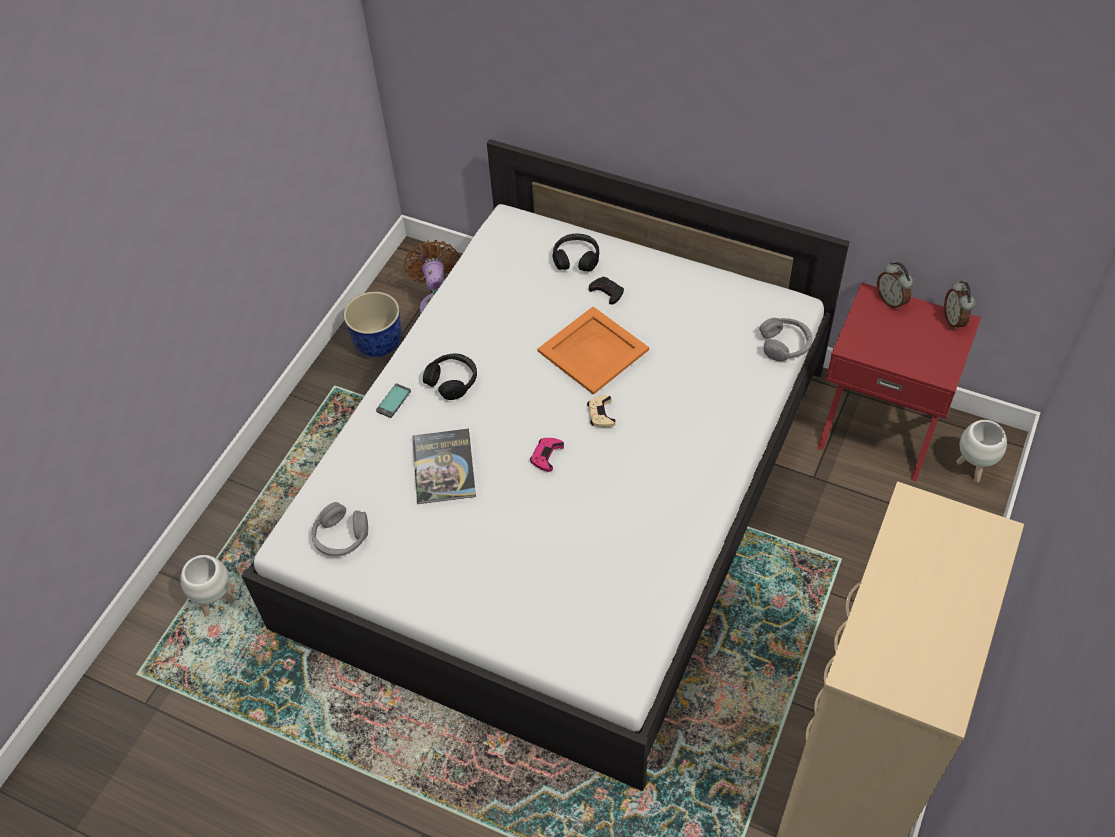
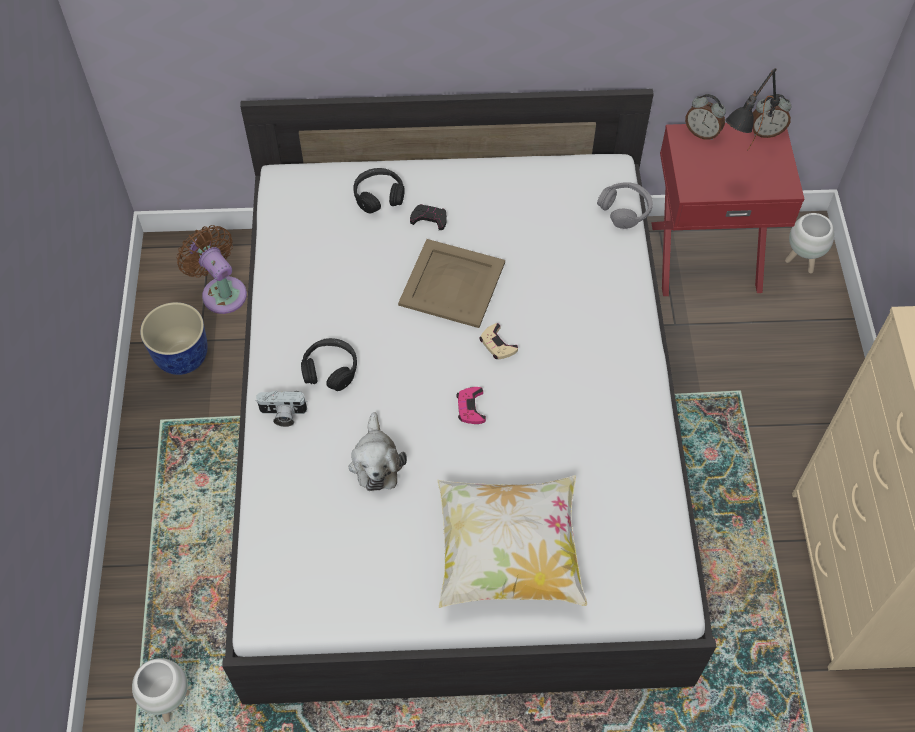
camera: 30 degrees left, 5 degrees up
(341, 537) = (315, 579): grey headphones -> none
(394, 401) = (282, 414): phone -> camera
(443, 467) = (376, 462): book -> plush toy
(504, 585) = (508, 554): none -> pillow
(594, 350) = (453, 283): orange tray -> beige tray
(905, 345) = (739, 171): none -> black table lamp
(954, 320) = (765, 132): alarm clock -> alarm clock turned 60 degrees counterclockwise

